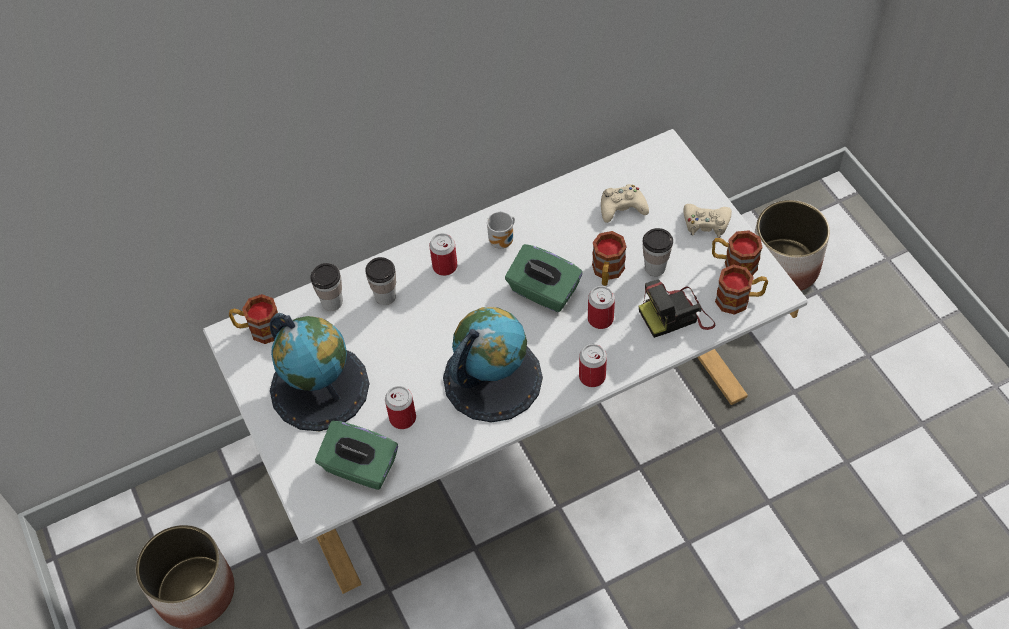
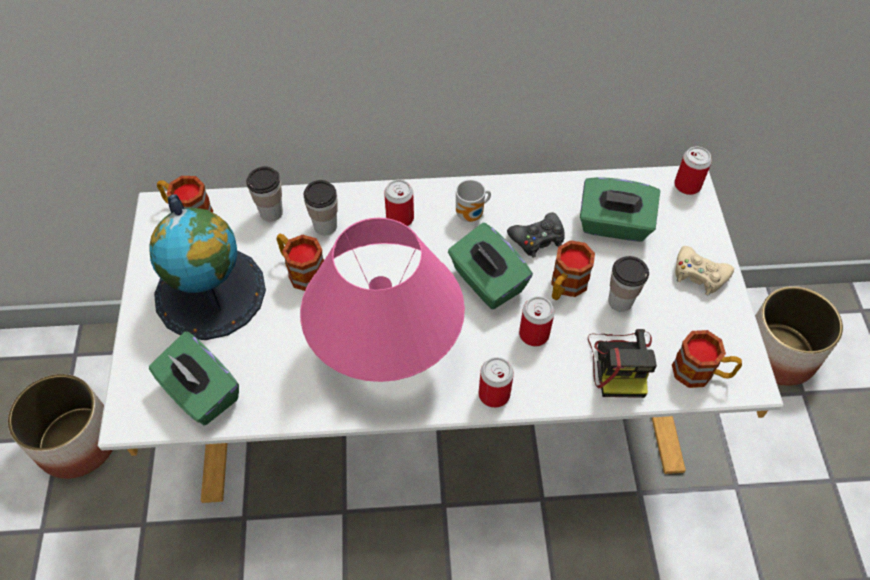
camera: 20 degrees right, 0 degrees up
(402, 418) = (272, 358): can -> can (687, 185)
(492, 378) = (387, 352): globe -> pink table lamp
(566, 241) = (537, 239): none -> black game controller
(622, 207) = (614, 225): beige game controller -> green tissue box
(676, 315) = (620, 362): camera -> camera turned 90 degrees counterclockwise
(733, 264) = (711, 330): mug -> mug (301, 271)

